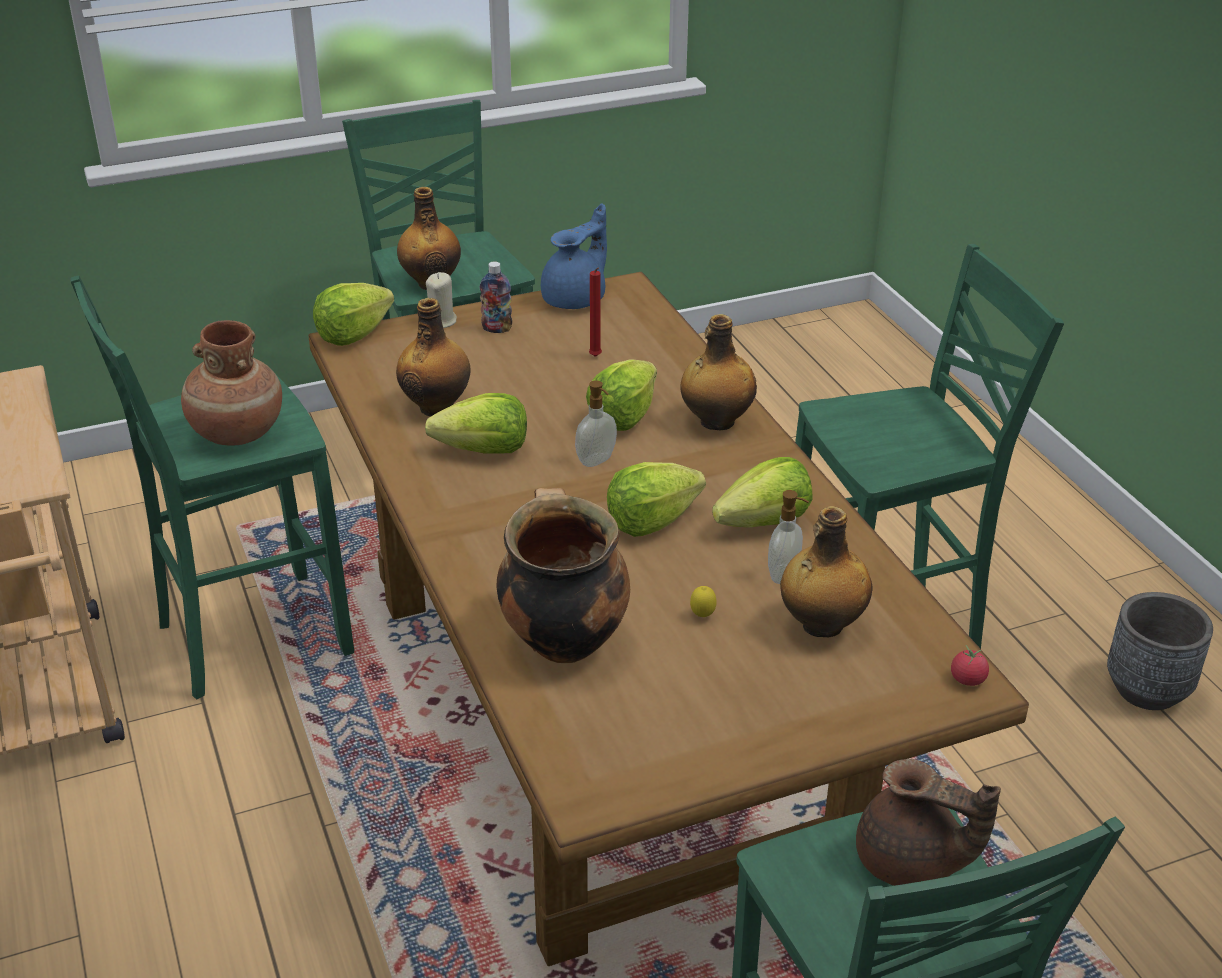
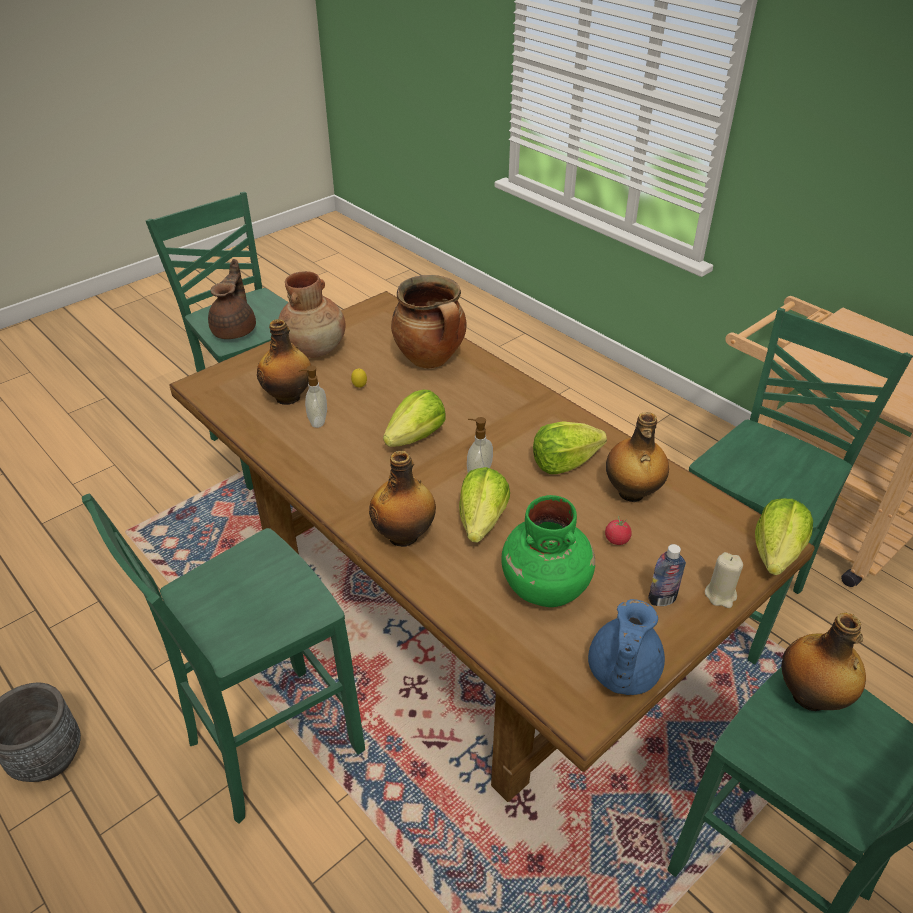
camera: 160 degrees right, 5 degrees up
(236, 432) = (760, 461): brown vase -> brown vase (315, 348)
(595, 357) = (545, 585): red candle -> green vase
(765, 522) = (339, 454): lettuce -> none
(910, 863) = (235, 330): brown teapot -> brown teapot turned 90 degrees clockwise
(967, 679) = (202, 387): tomato -> tomato (617, 539)

